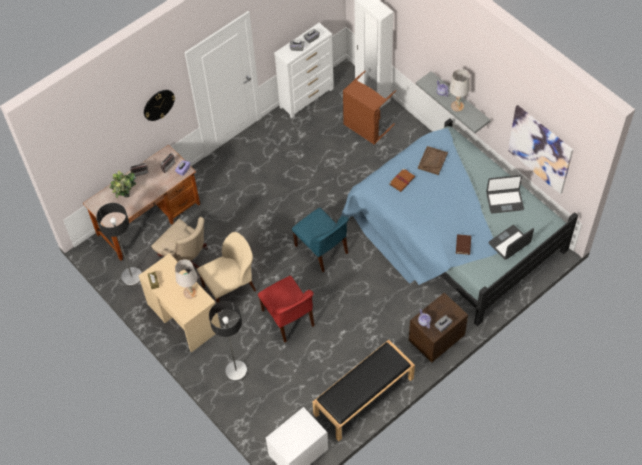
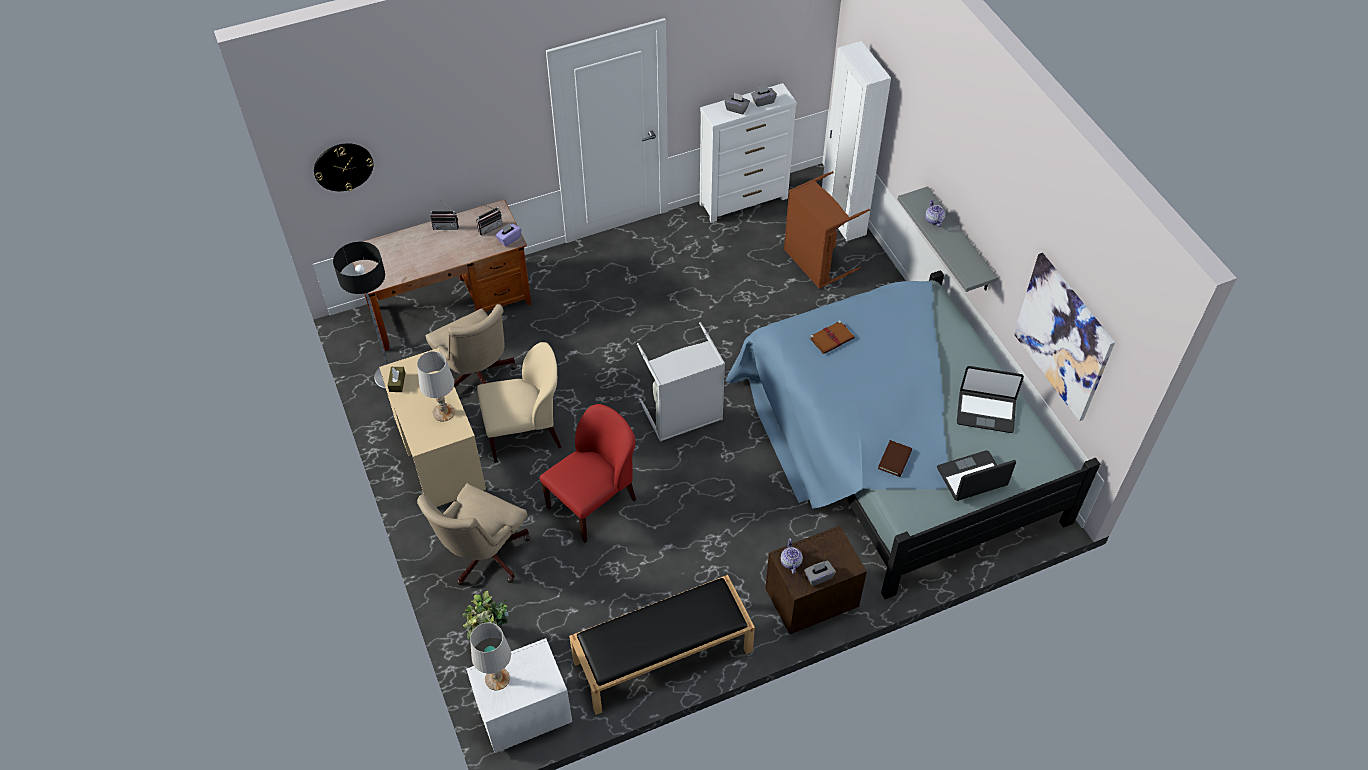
camera: 15 degrees right, 5 degrees down
(128, 201) = (411, 260): potted plant -> potted plant (491, 642)
(158, 104) = (492, 125): wall clock -> wall clock (343, 166)
(236, 371) = (482, 557): floor lamp -> beige office chair
(288, 319) = (593, 503): red chair -> red chair turned 120 degrees counterclockwise
(322, 250) = (684, 417): blue chair -> grey laundry basket
(432, 161) = (890, 322): brown tray -> none
(457, 106) = (951, 245): white table lamp -> white table lamp (497, 678)

